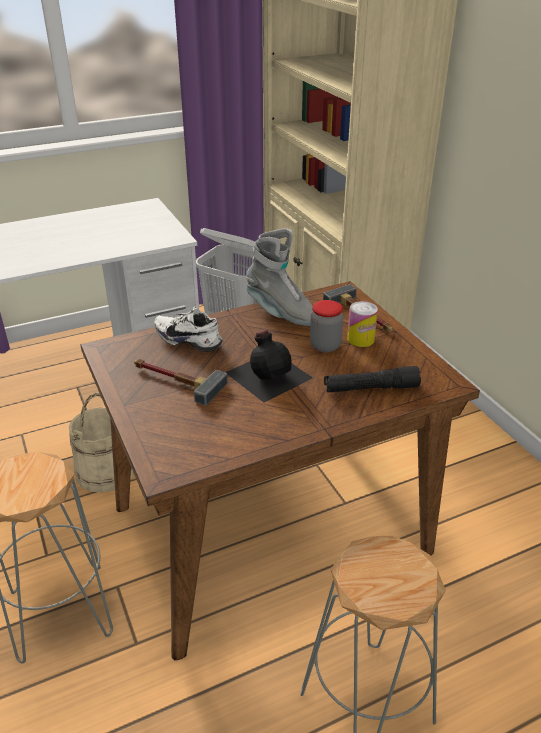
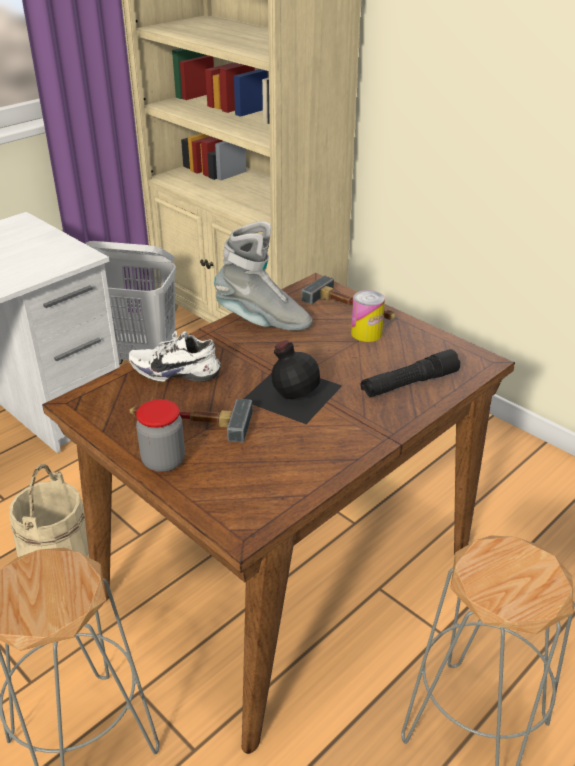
camera: 20 degrees left, 0 degrees up
(325, 346) = (333, 348): jar -> jar (163, 461)

